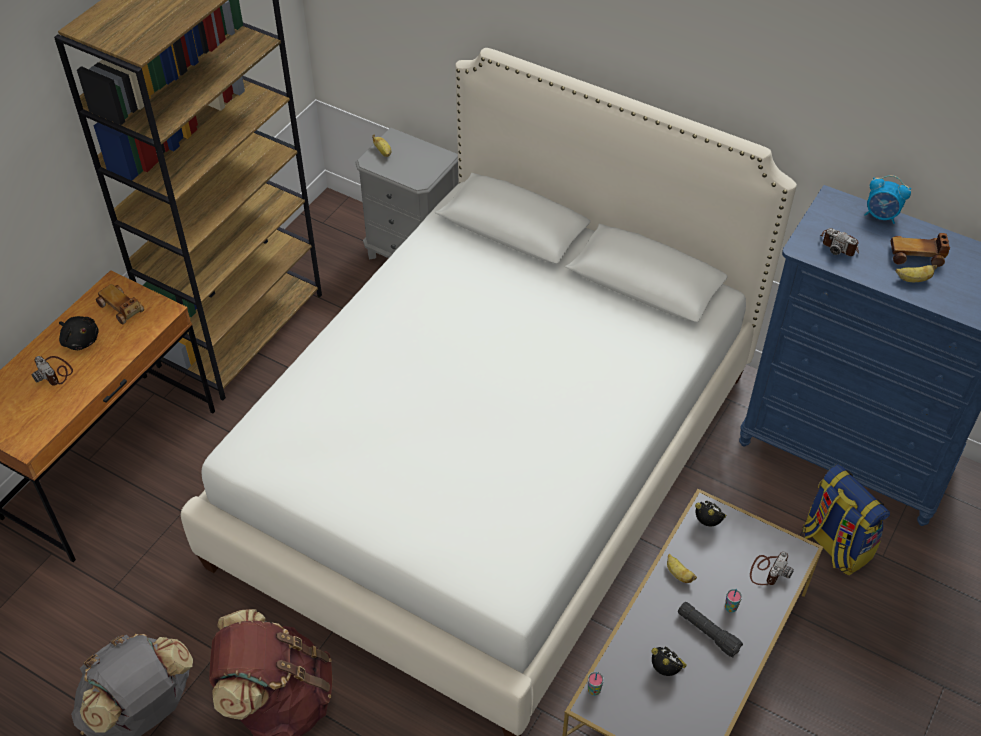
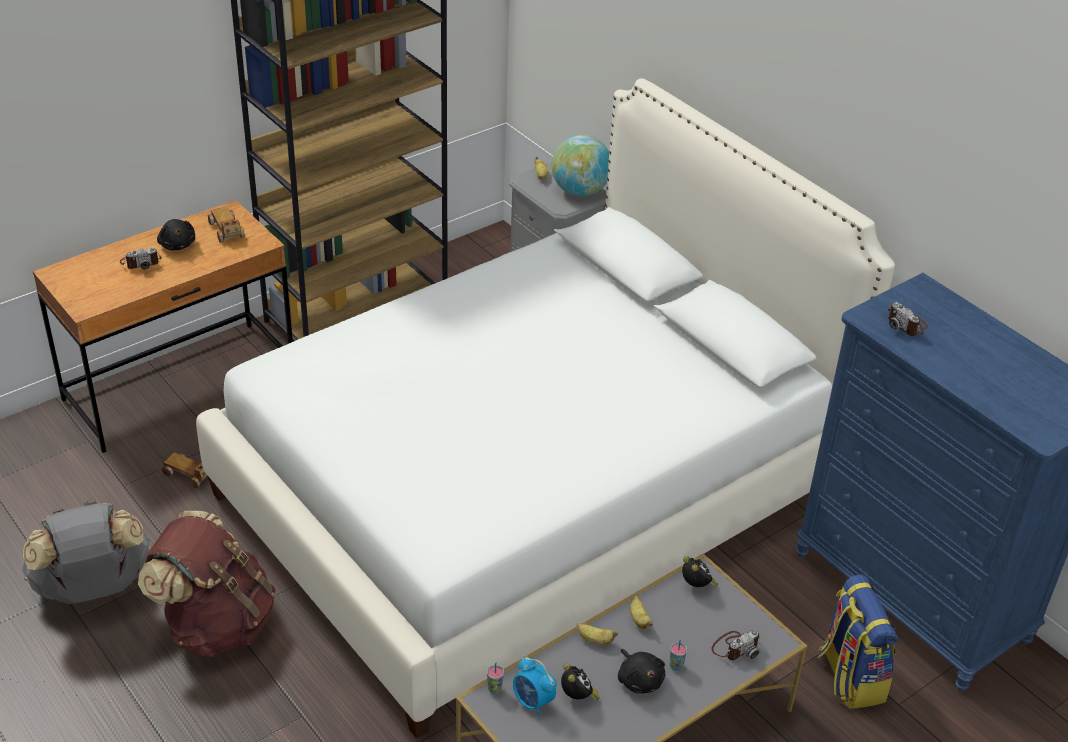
camera: 20 degrees right, 10 degrees down
(54, 372) = (141, 262): camera -> camera turned 90 degrees counterclockwise
(427, 158) = (580, 191): none -> globe
(708, 633) = (639, 680): black flashlight -> black plush toy
(881, 216) = (967, 313): alarm clock -> alarm clock (533, 701)
(913, 279) = (966, 373): banana -> banana (594, 640)
(916, 256) = (984, 355): toy car -> toy car (189, 475)

